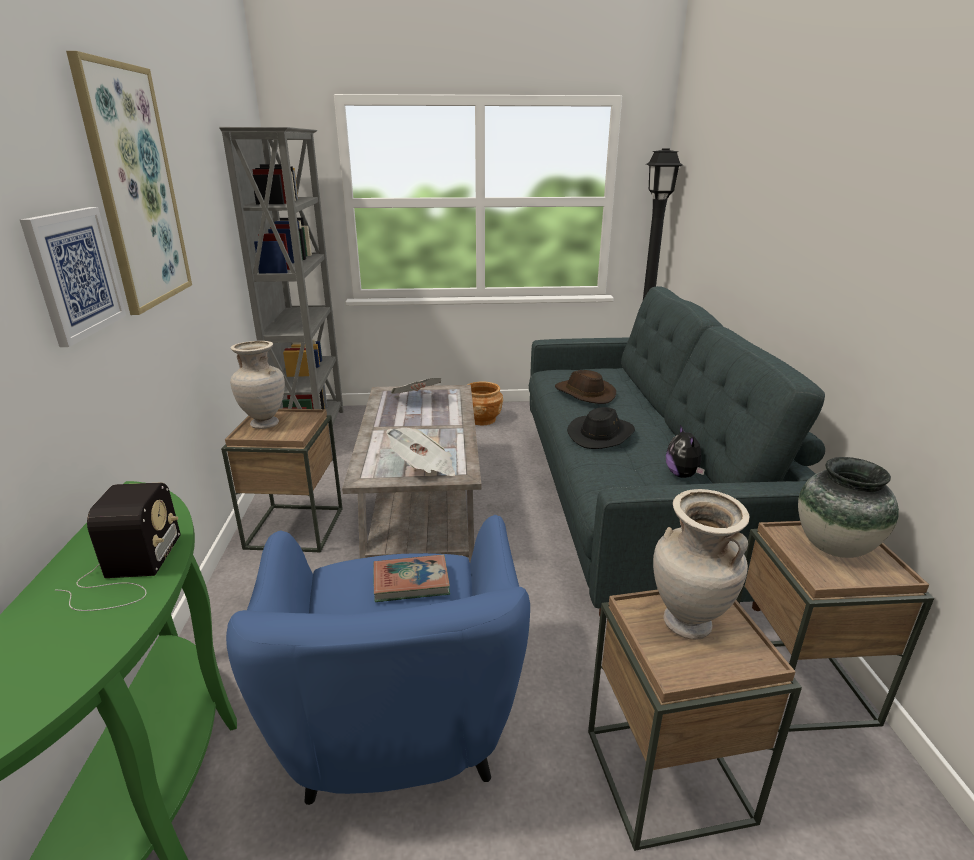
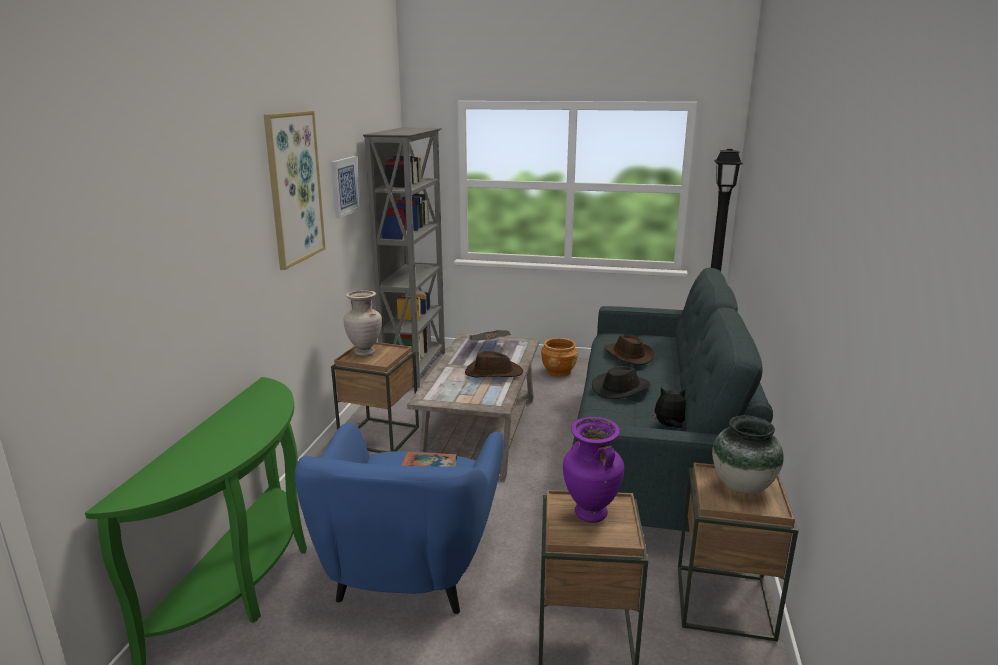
camera: 15 degrees right, 5 degrees down
(75, 274) = (250, 245): picture -> picture (344, 186)
(127, 572) = (251, 426): radio -> none
(423, 468) = (471, 397): newspaper -> none
(436, 432) = (493, 373): none -> brown hat
(683, 475) = (669, 426): plush toy -> plush toy turned 90 degrees clockwise
(686, 625) = (590, 514): beige vase -> purple vase

